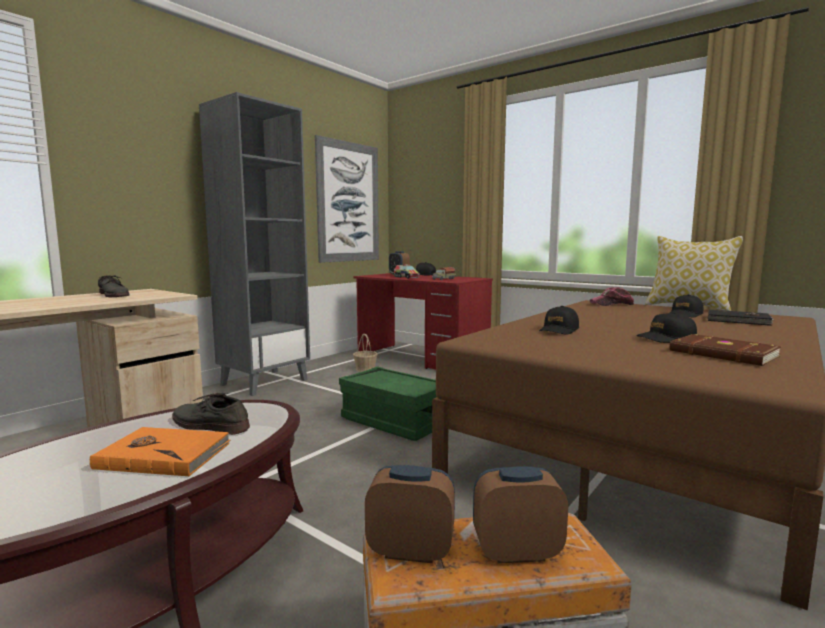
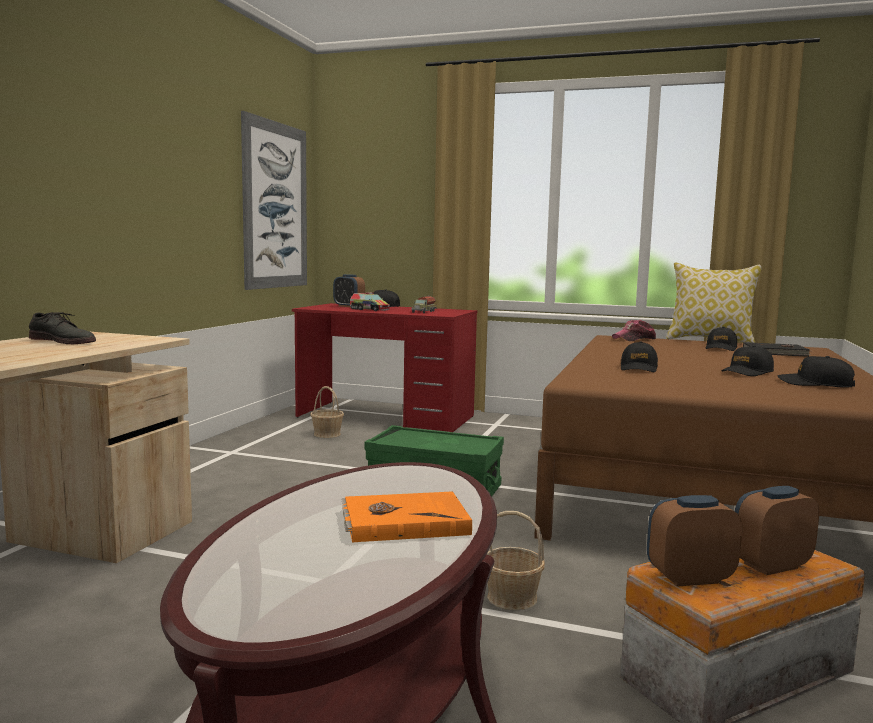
camera: 20 degrees left, 0 degrees up
(208, 425) = (390, 491): grey shoe -> none
(264, 382) = (205, 460): grey bookcase -> none
(356, 527) = (512, 598): none -> basket
(723, 354) = (815, 384): brown book -> black cap

